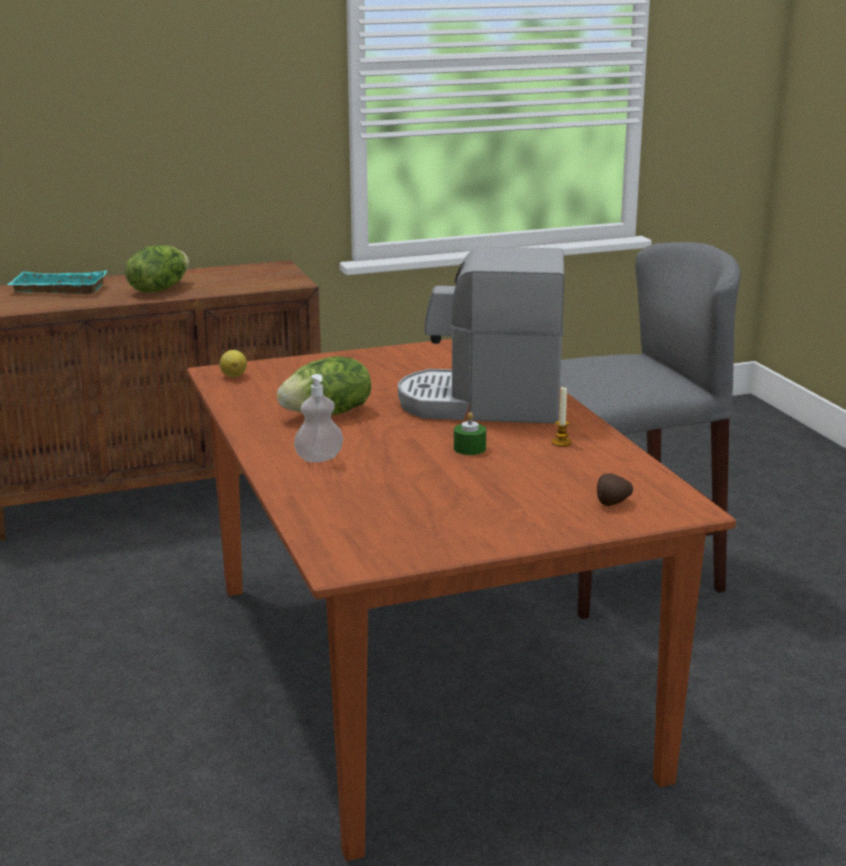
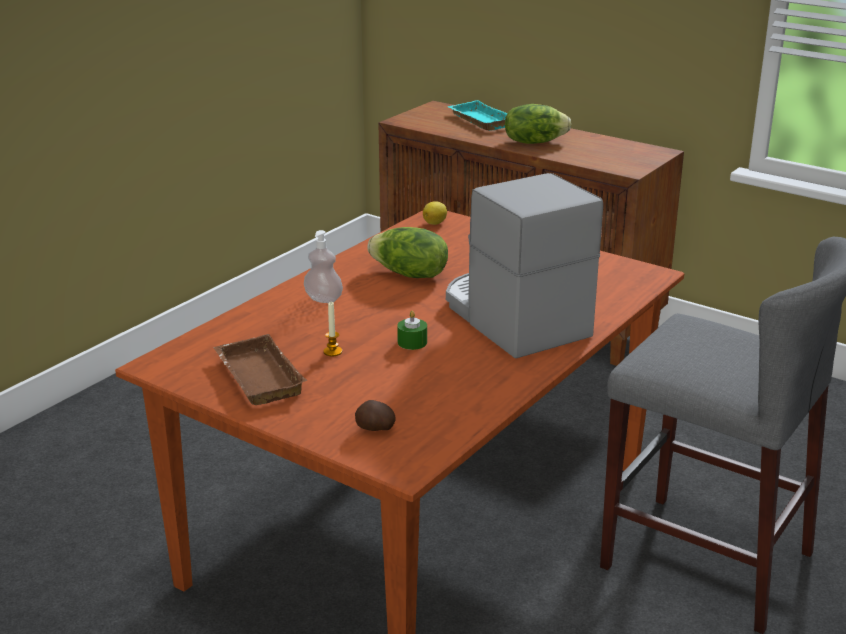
camera: 55 degrees right, 5 degrees up
(442, 526) = (256, 377): none -> brown tray
(561, 442) = (475, 373): candle -> candle (332, 352)

